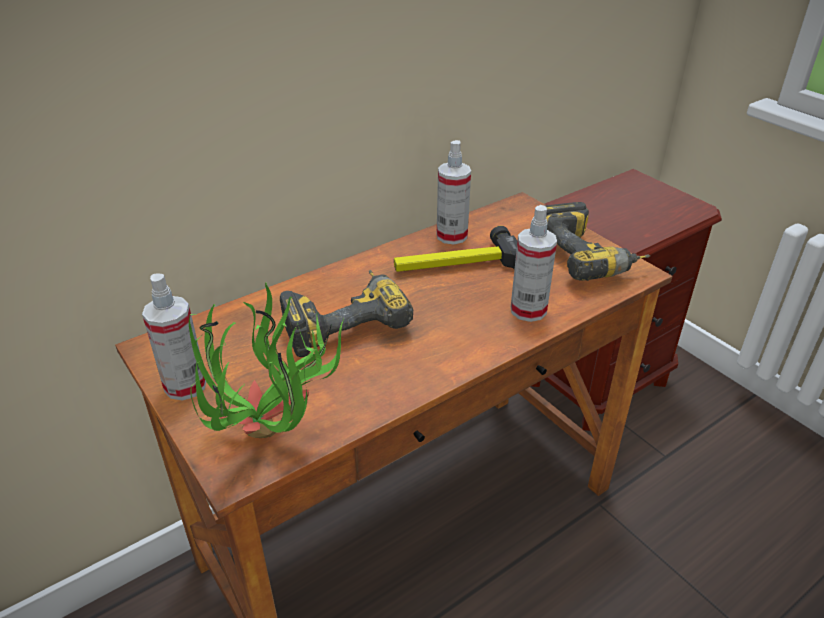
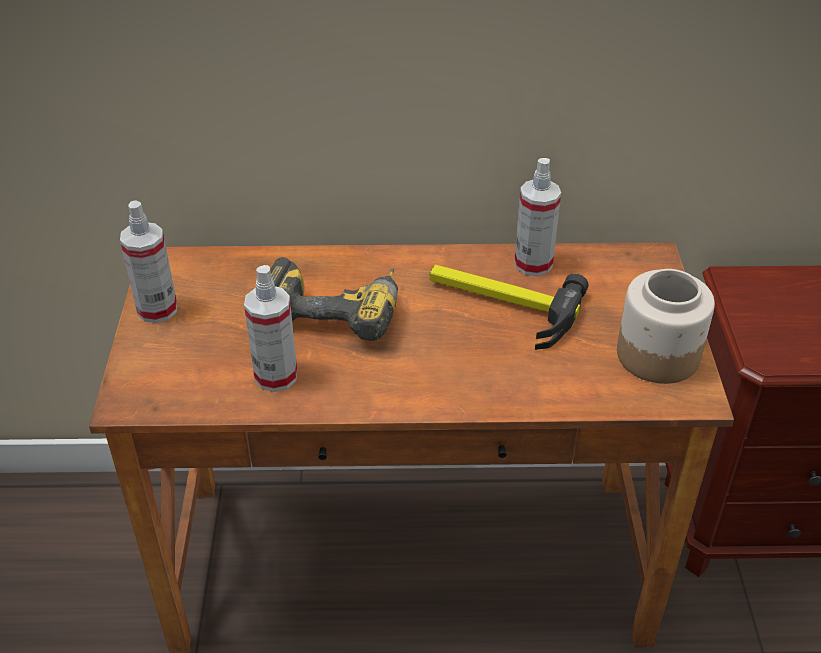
camera: 35 degrees right, 5 degrees up
(274, 444) = (174, 394): potted plant -> none
(528, 310) = (520, 381): spray bottle -> spray bottle (276, 376)
(589, 258) = (656, 355): power drill -> jar

